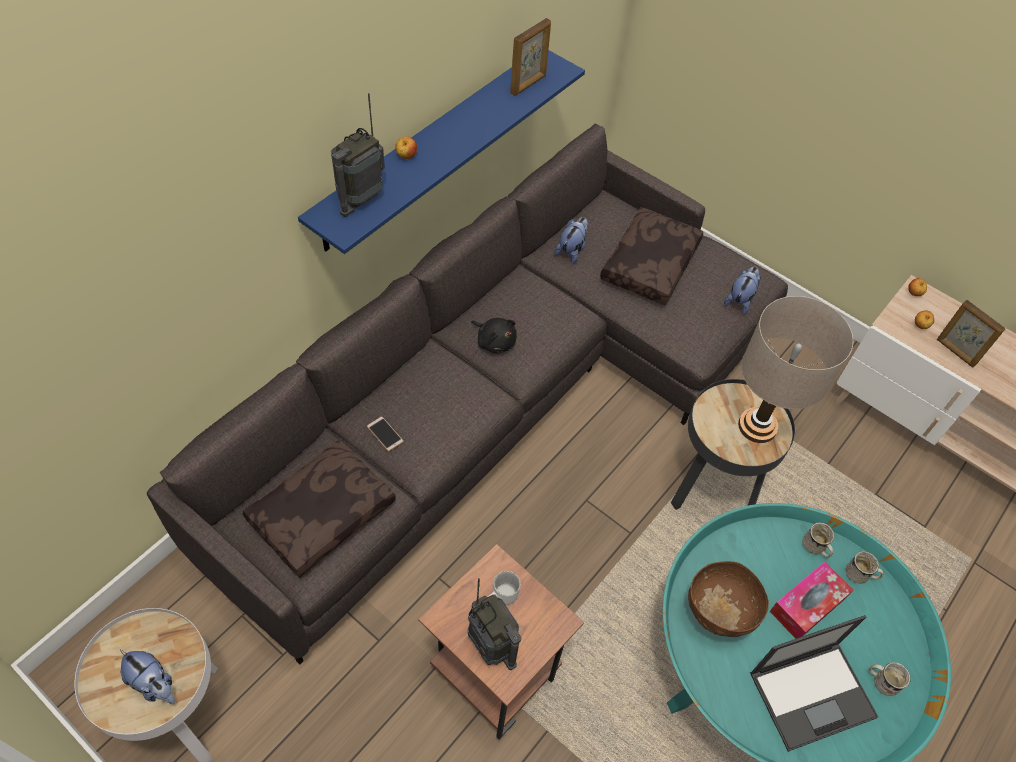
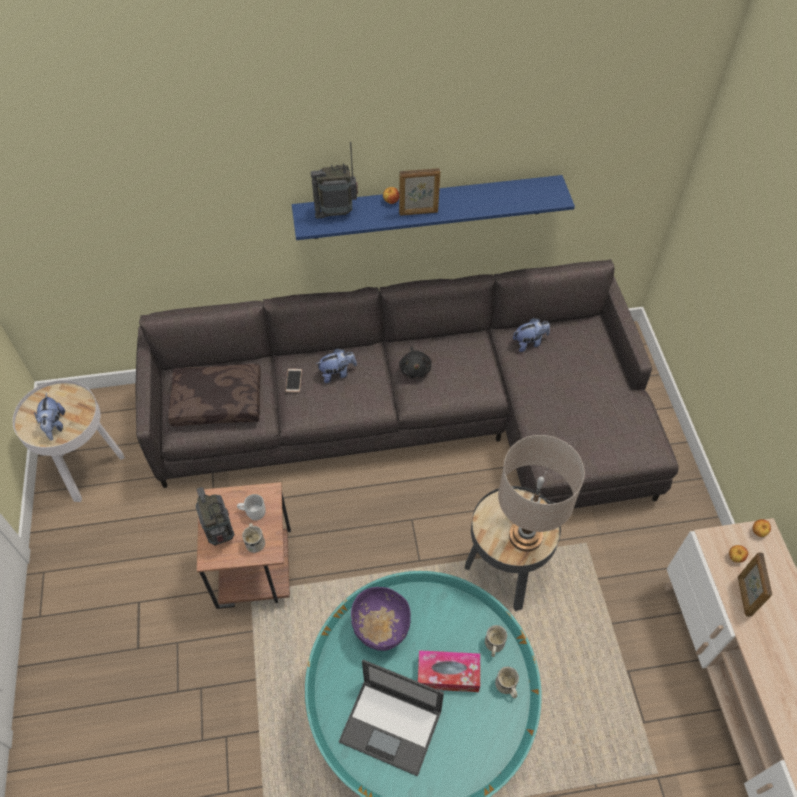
camera: 45 degrees right, 0 degrees up
(491, 645) = (220, 533): radio -> radio turned 150 degrees clockwise
(528, 84) = (522, 196): picture frame -> picture frame (418, 212)
(648, 263) = (575, 384): brown pillow -> none
(716, 615) = (381, 631): brown bowl -> purple bowl
(740, 300) = (620, 451): plush toy -> plush toy (337, 373)
(881, 680) = (446, 759): white mug -> white mug (255, 541)

